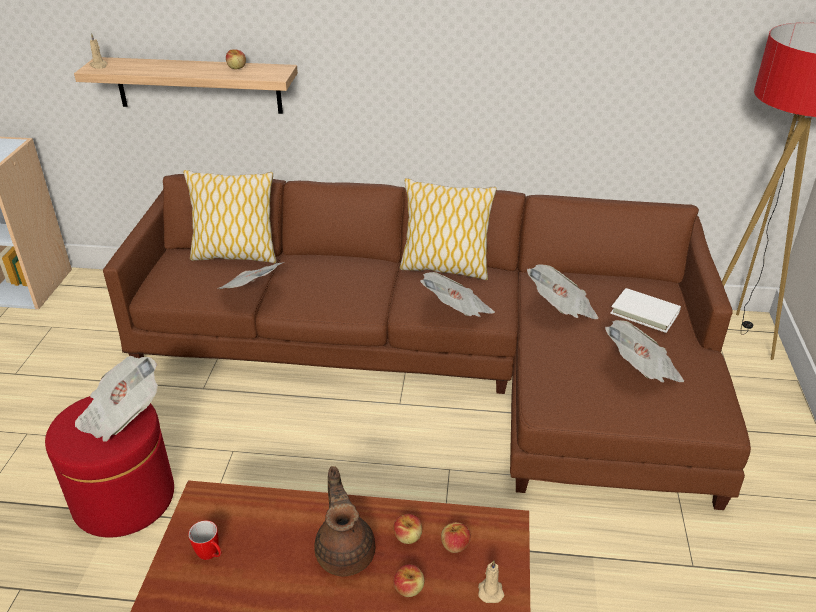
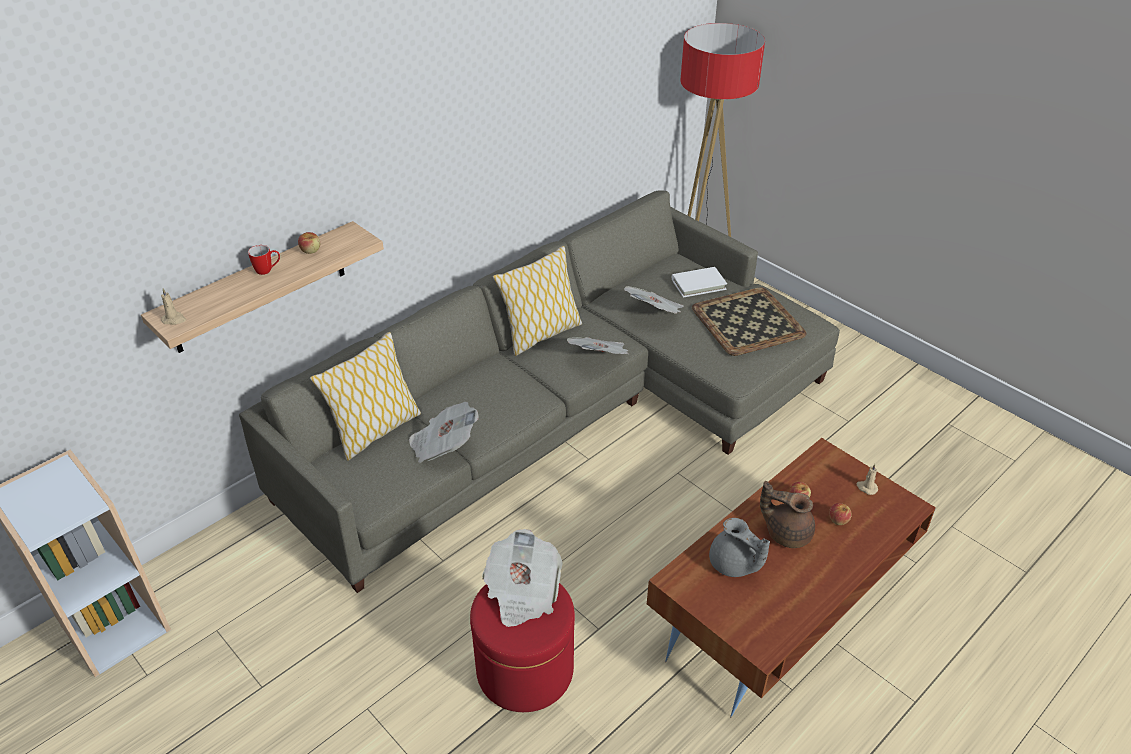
camera: 50 degrees left, 5 degrees up
(211, 555) = (734, 598): mug -> mug (268, 270)
(259, 532) = (733, 565): none -> grey teapot
(445, 358) = (568, 407): brown sofa -> grey sofa
(455, 545) = (822, 482): apple -> none
(641, 369) = (748, 321): newspaper -> tray

